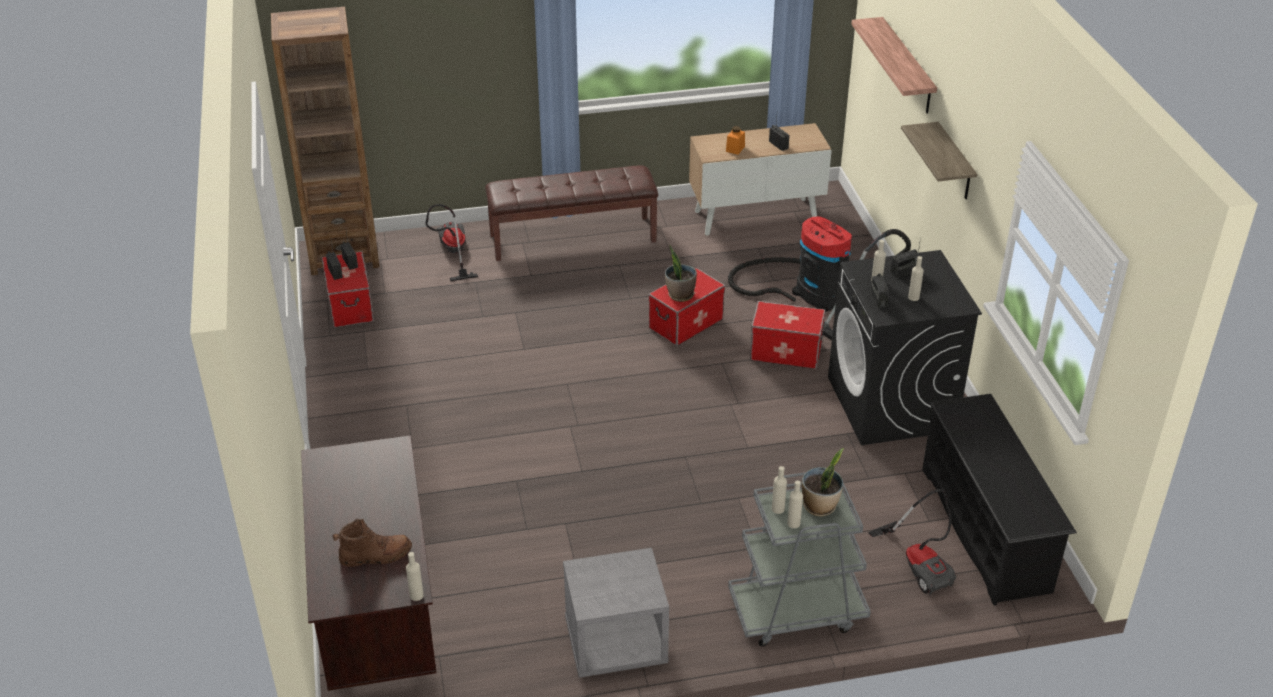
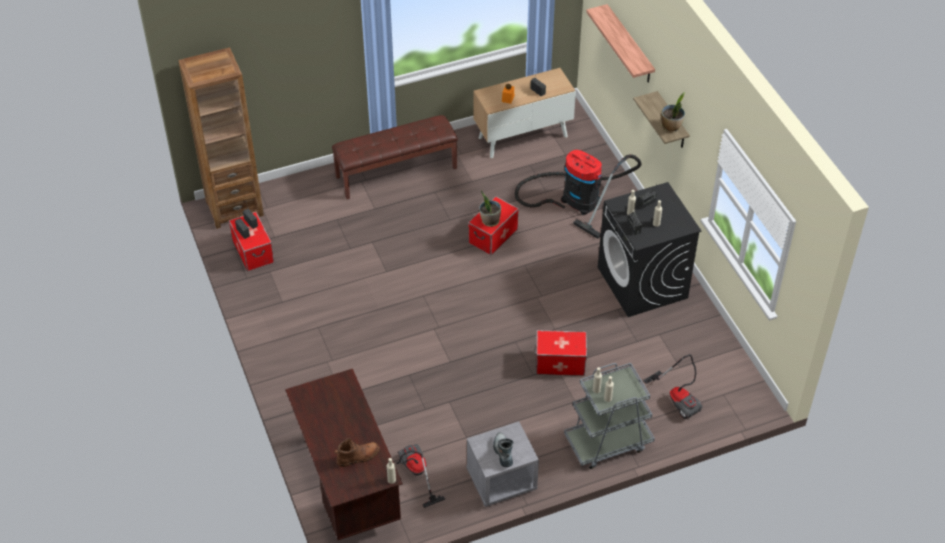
camera: 10 degrees left, 10 degrees up
(452, 253) = (313, 196): vacuum cleaner -> vacuum cleaner (415, 474)
(614, 588) = (503, 452): none -> boot
(785, 352) = (565, 250): storage box -> storage box (560, 363)
(820, 506) = (621, 384): potted plant -> potted plant (671, 127)
(985, 529) = (715, 368): black shoe rack -> none

